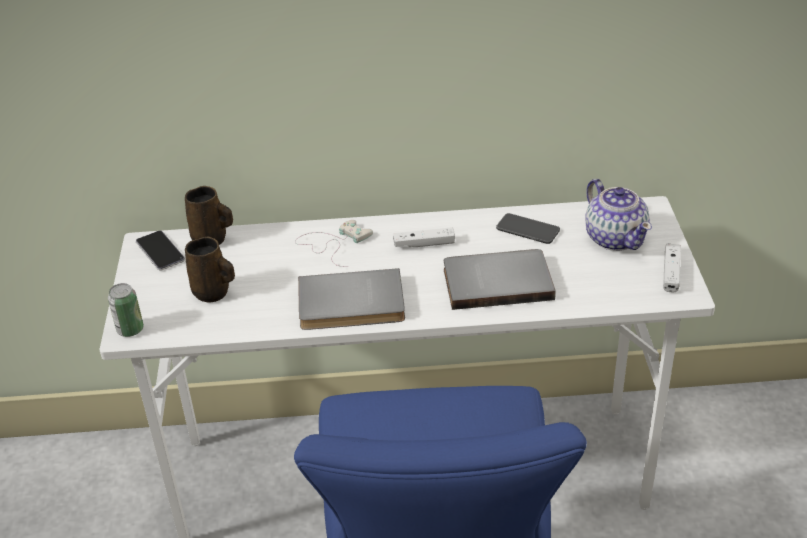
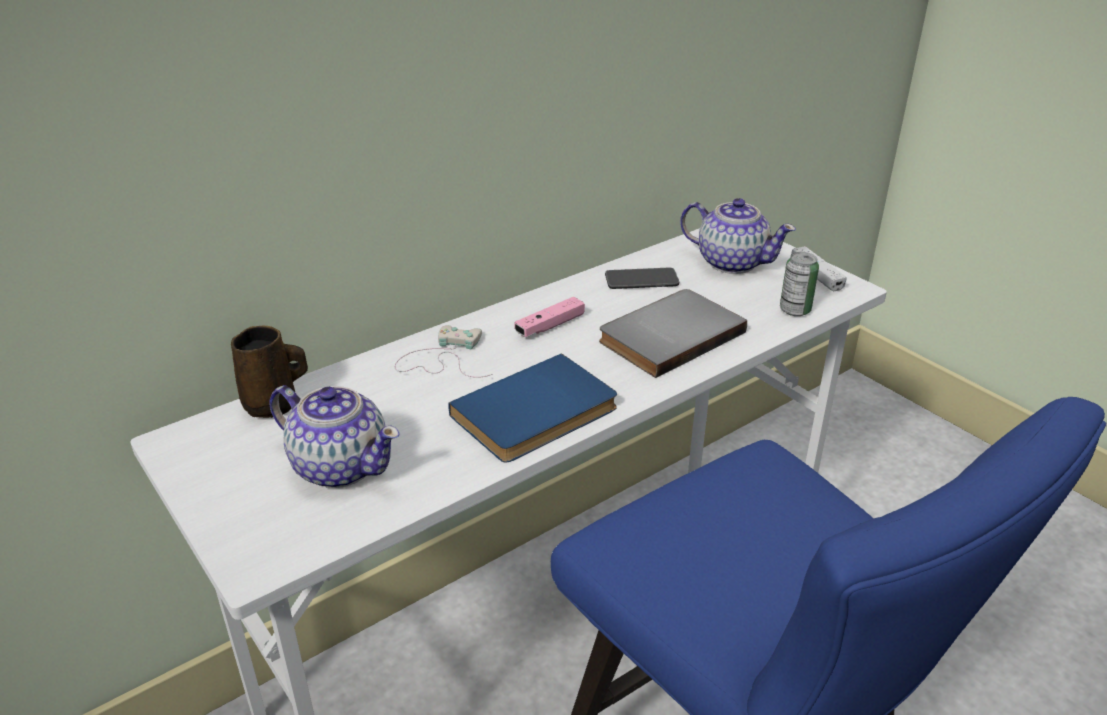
camera: 35 degrees left, 5 degrees down
(130, 329) = (257, 558): can -> can (795, 310)
(160, 251) = (209, 443): phone -> none
(213, 293) = (340, 465): brown mug -> teapot
(351, 305) = (538, 414): grey book -> blue book
(424, 244) = (550, 326): white game controller -> pink game controller

